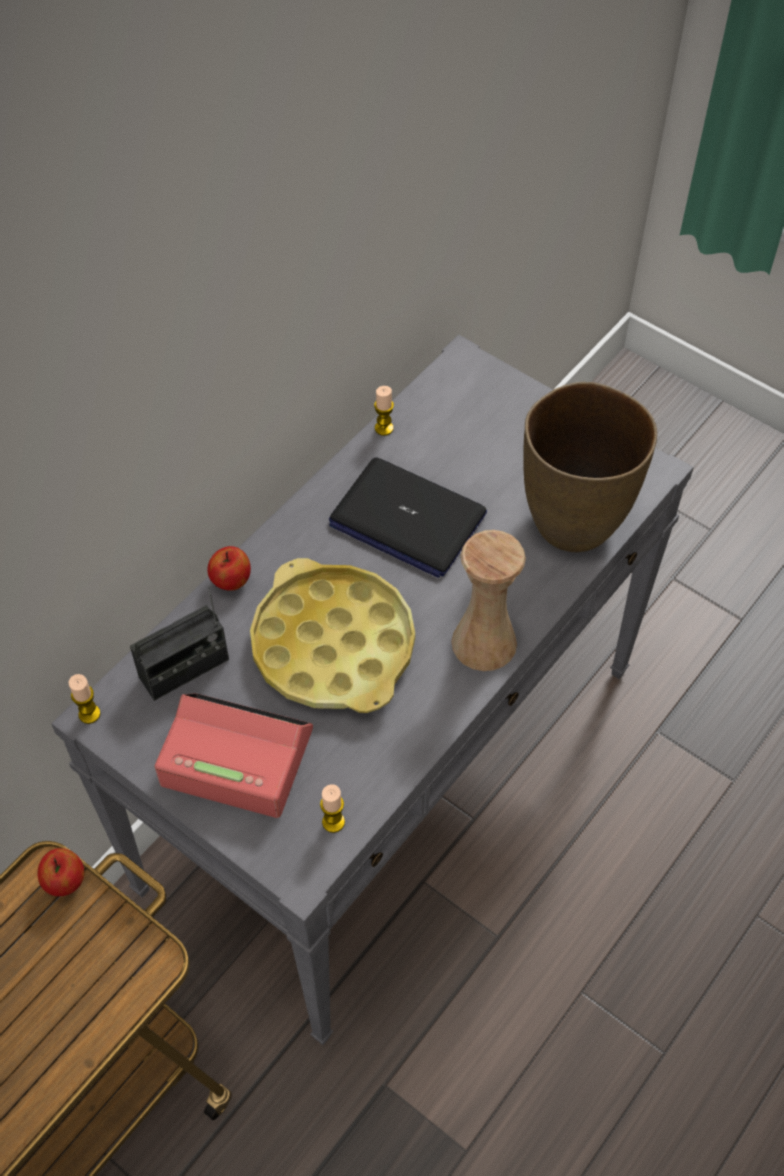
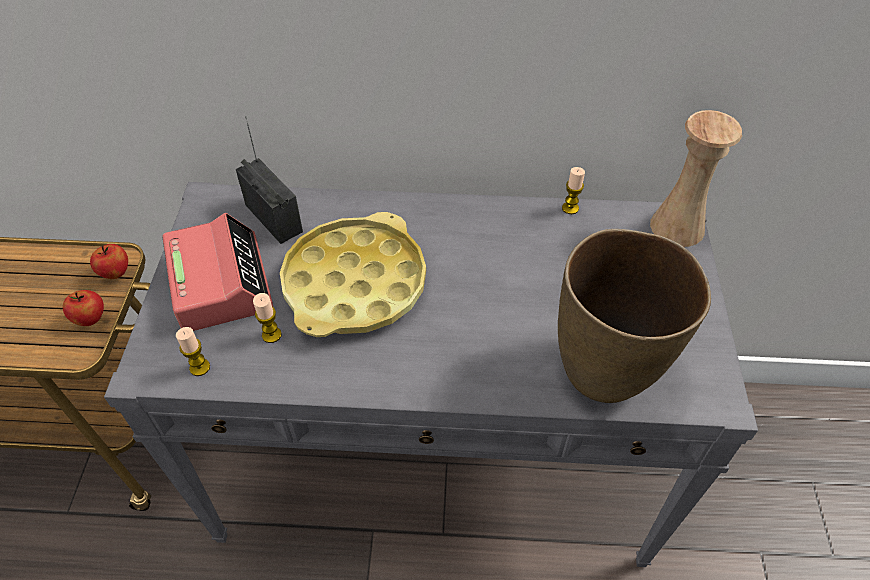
camera: 55 degrees right, 5 degrees down
(89, 714) = (206, 194): candle -> candle (271, 335)
(184, 669) = (274, 218): radio -> radio turned 150 degrees counterclockwise
(231, 581) = (363, 202): apple -> apple (90, 318)
(406, 519) = (503, 264): laptop -> none
(484, 642) = (432, 374): beige vase -> beige vase (677, 227)

